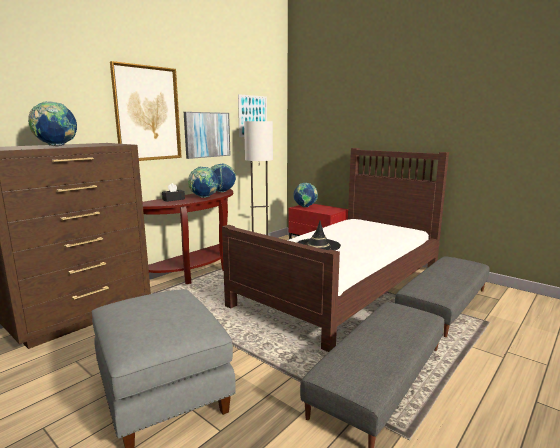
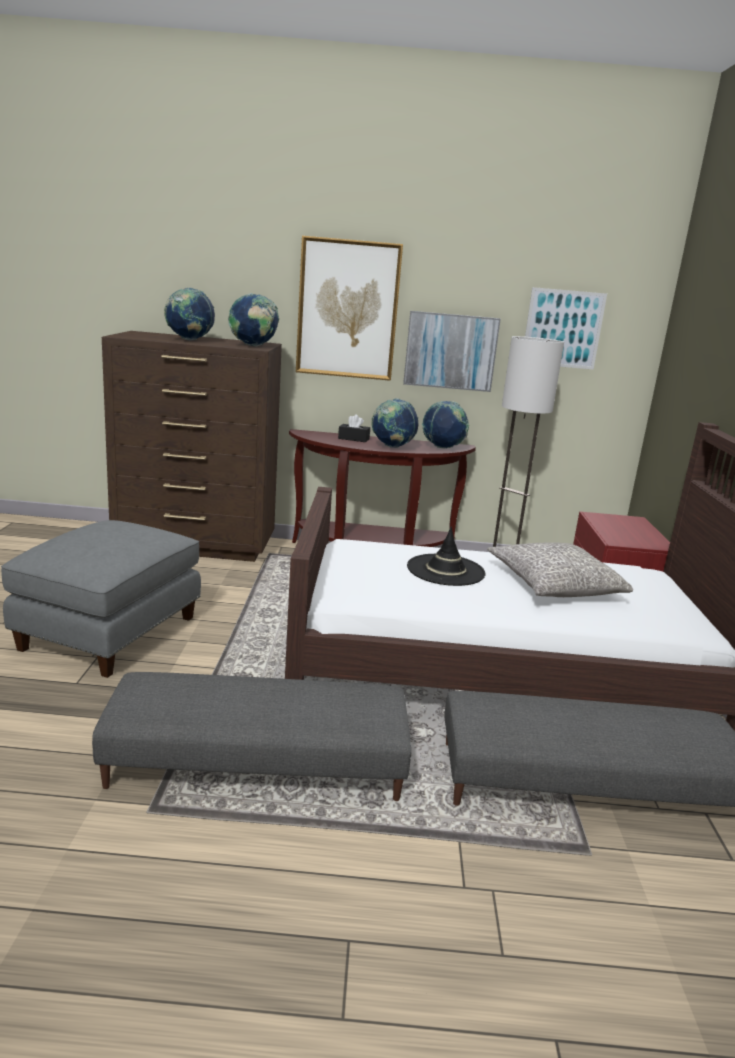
camera: 50 degrees right, 5 degrees up
(305, 207) = (609, 520): globe -> globe (253, 346)
(355, 234) = (553, 585): none -> grey pillow

